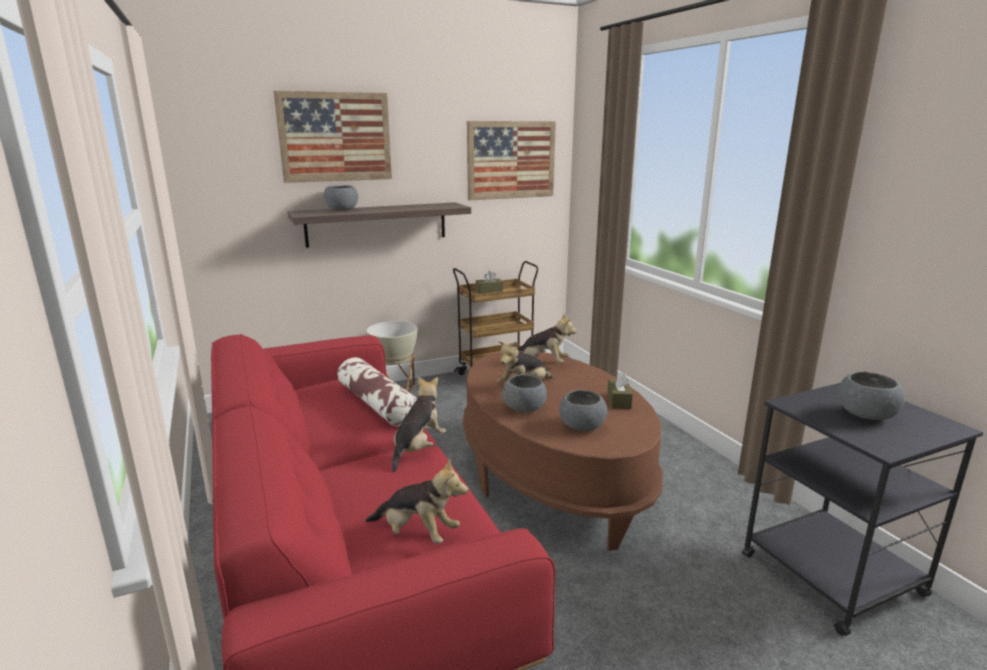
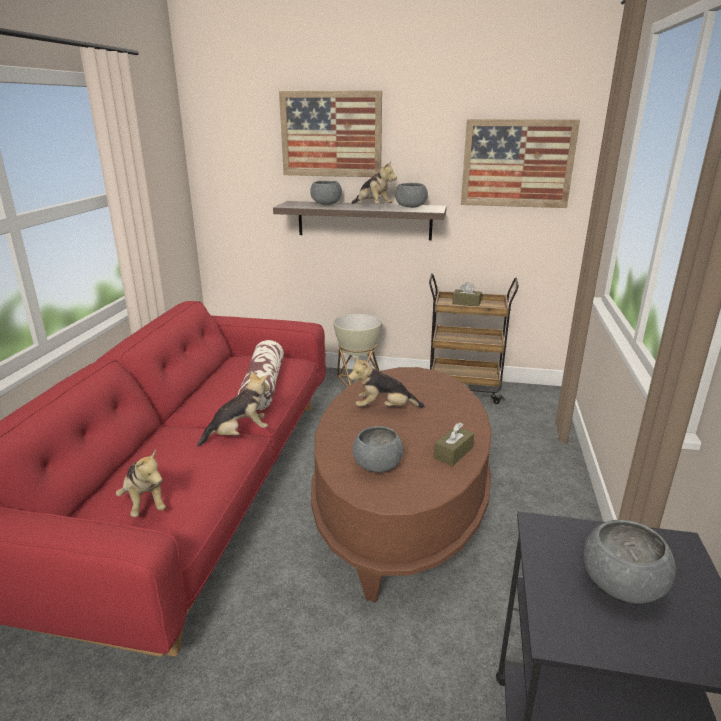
camera: 35 degrees right, 5 degrees up
(524, 408) = (353, 429): grey bowl -> grey bowl (410, 207)
(542, 363) = (437, 390): plush toy -> plush toy (372, 207)

